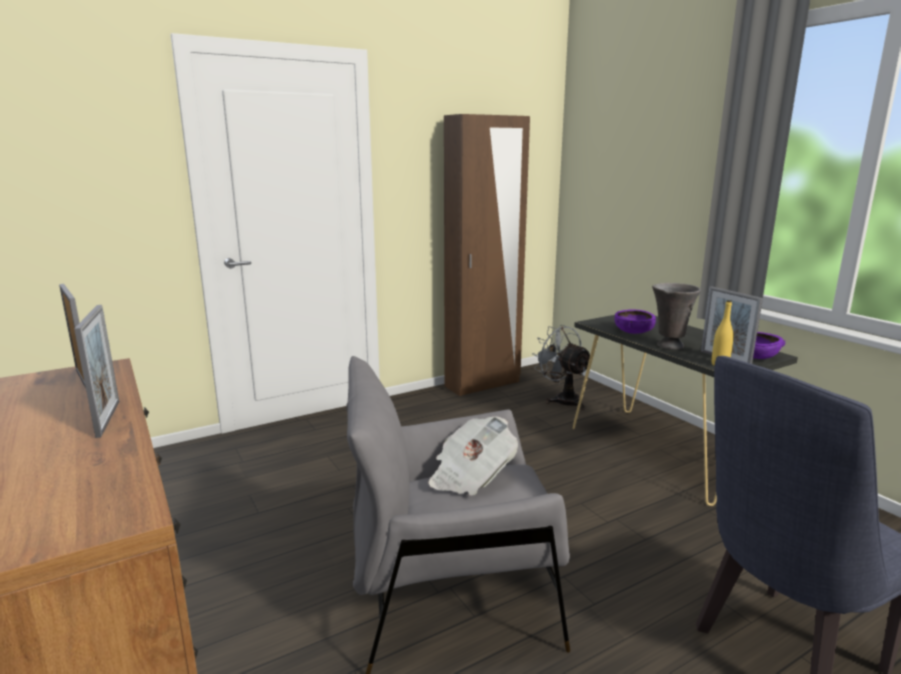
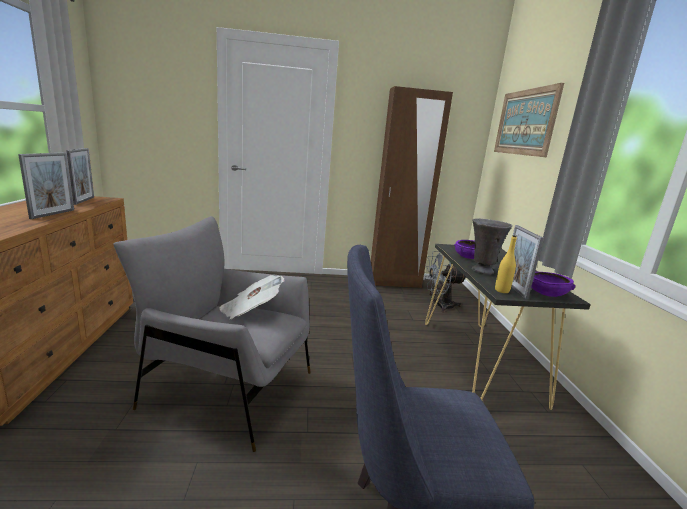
camera: 25 degrees right, 0 degrees up
(562, 399) = (439, 306): grey fan -> grey fan turned 90 degrees counterclockwise
(626, 151) = (525, 122): none -> picture

